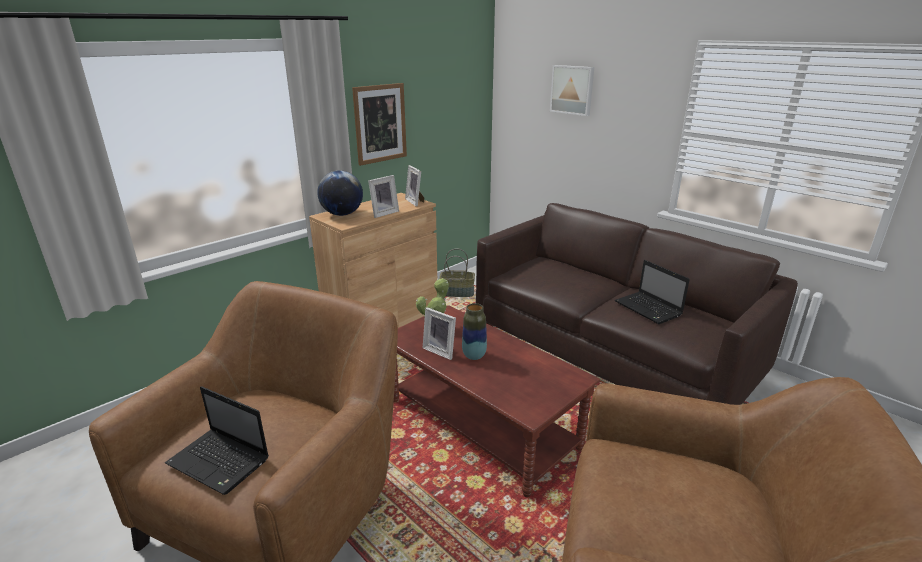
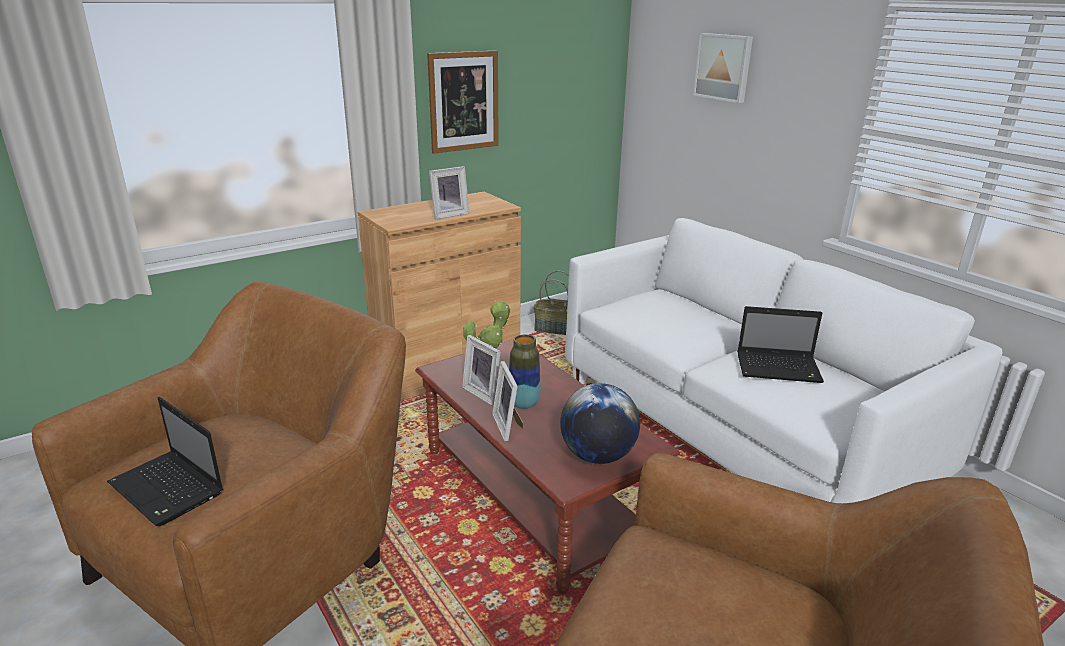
camera: 10 degrees right, 0 degrees up
(342, 214) = (398, 212): globe -> globe (597, 456)
(416, 202) = (497, 204): picture frame -> picture frame (509, 426)
(610, 355) = (736, 429): brown sofa -> white sofa
(649, 309) = (780, 368): laptop -> laptop turned 60 degrees counterclockwise

